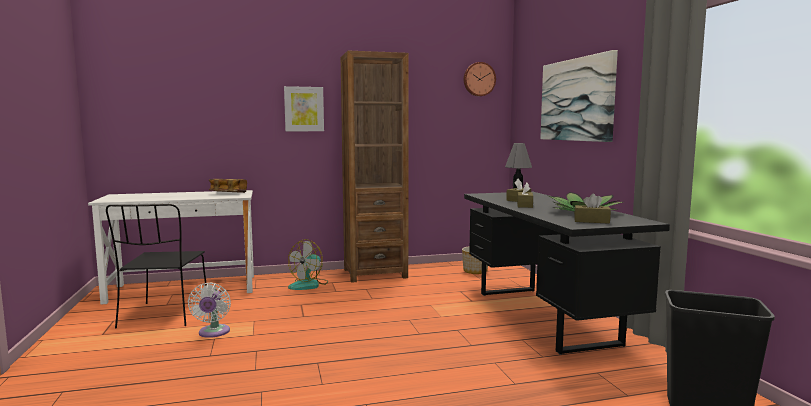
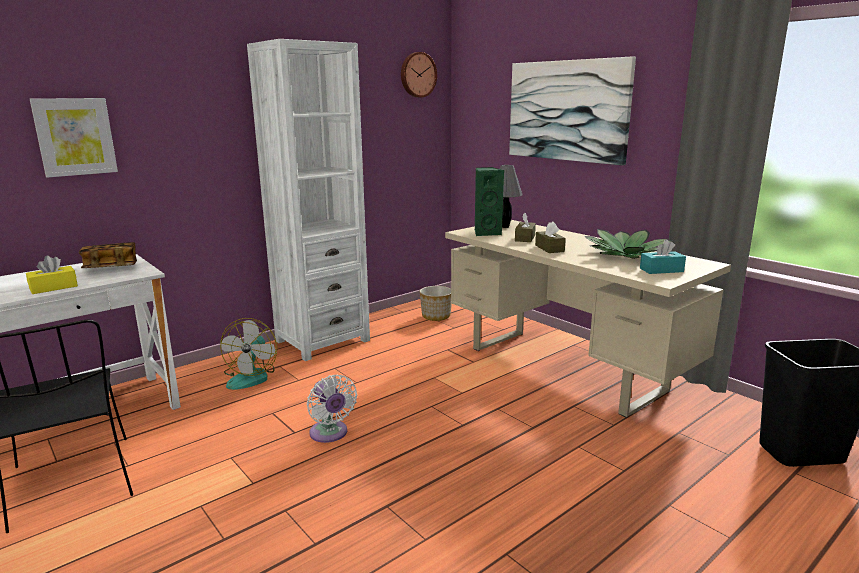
camera: 25 degrees left, 10 degrees up
(187, 197) = (53, 287): none -> yellow tissue box
(213, 333) = (189, 496): white fan -> white fan (330, 434)
(304, 109) = (200, 124): picture -> picture (75, 136)
(375, 273) = (322, 341): brown bookcase -> white bookcase
(494, 195) = (486, 233): none -> green speaker
(544, 316) = (565, 368): black desk -> beige desk
(591, 221) = (661, 270): brown tissue box -> turquoise tissue box

